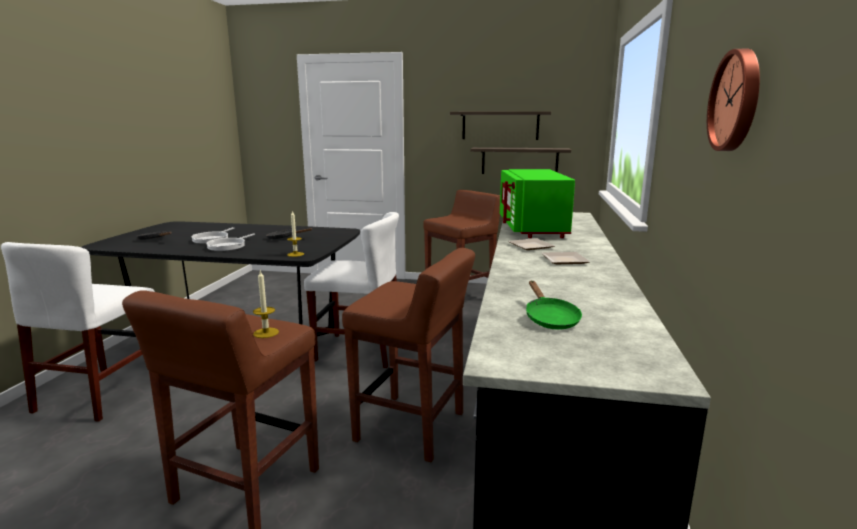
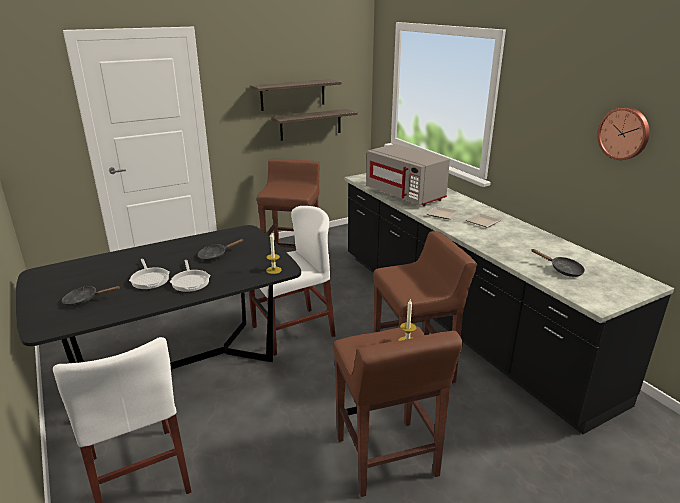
camera: 40 degrees left, 10 degrees up
(532, 228) = (405, 195): green microwave -> grey microwave
(549, 318) = (562, 270): green frying pan -> black frying pan

